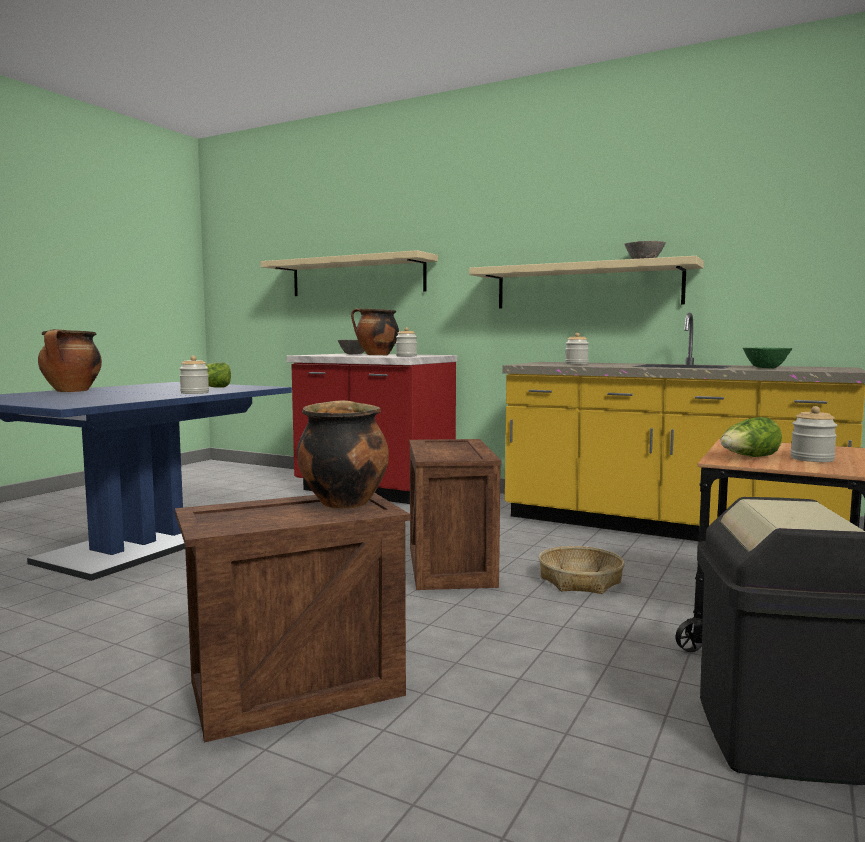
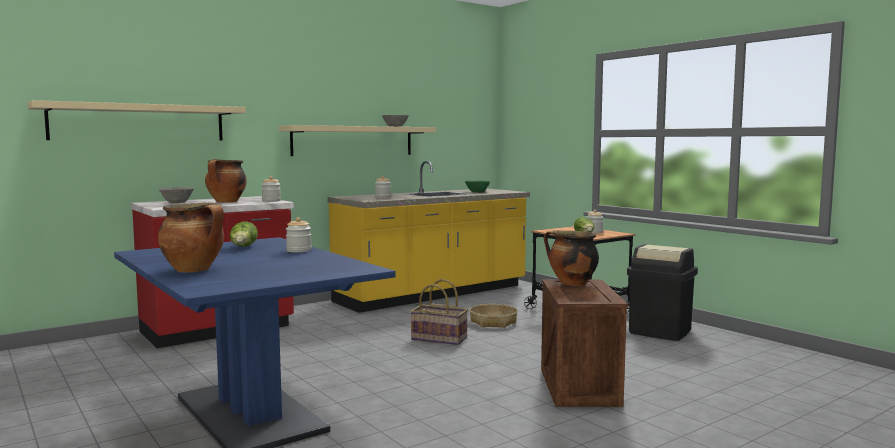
camera: 65 degrees left, 0 degrees up
(452, 567) = (440, 338): crate -> basket

